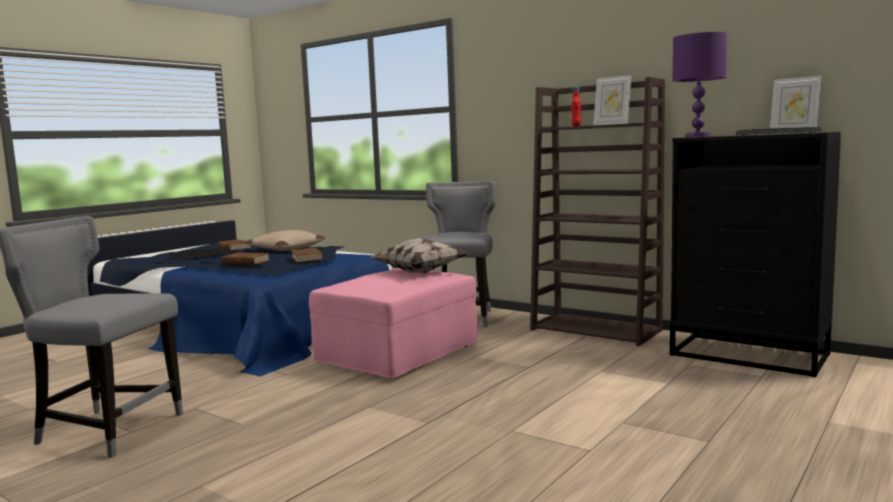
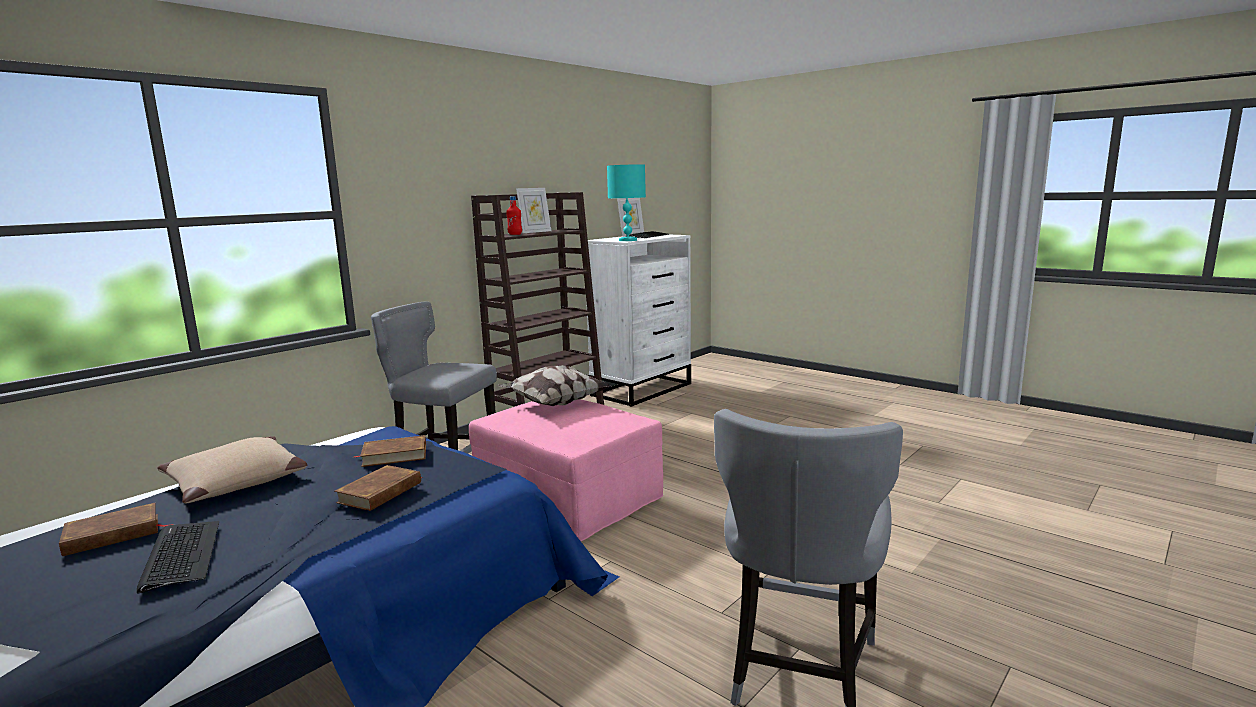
camera: 85 degrees left, 5 degrees up
(697, 136) = (627, 240): purple table lamp -> turquoise table lamp
(750, 355) = (642, 389): black dresser -> white dresser

